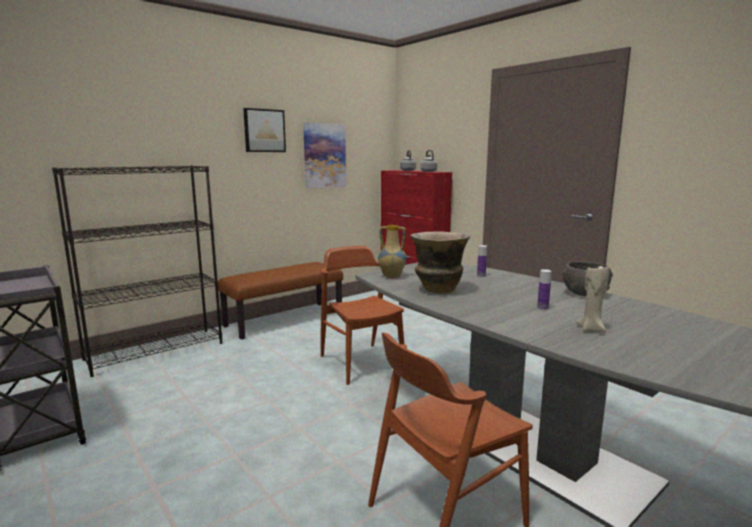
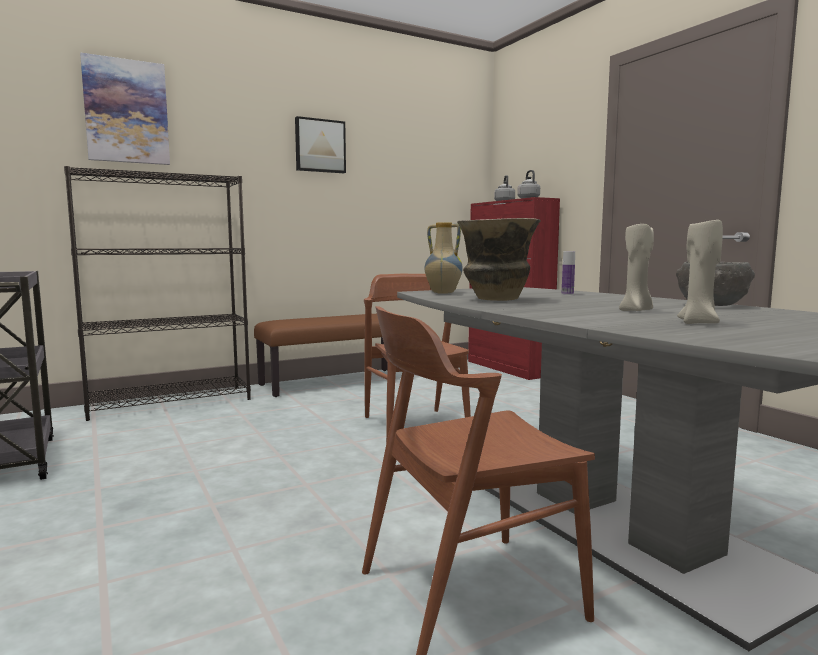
camera: 10 degrees right, 5 degrees down
(324, 155) = (396, 181): picture -> picture (126, 111)
(542, 308) = (636, 311): bottle -> beige candle

